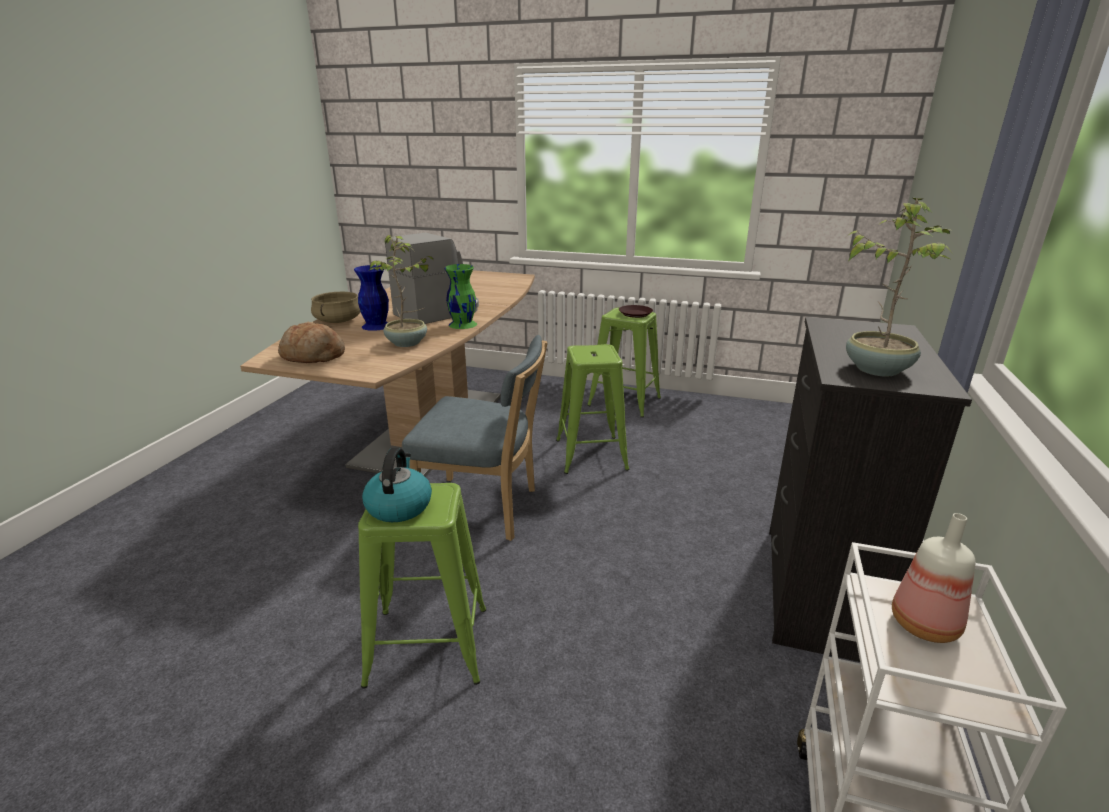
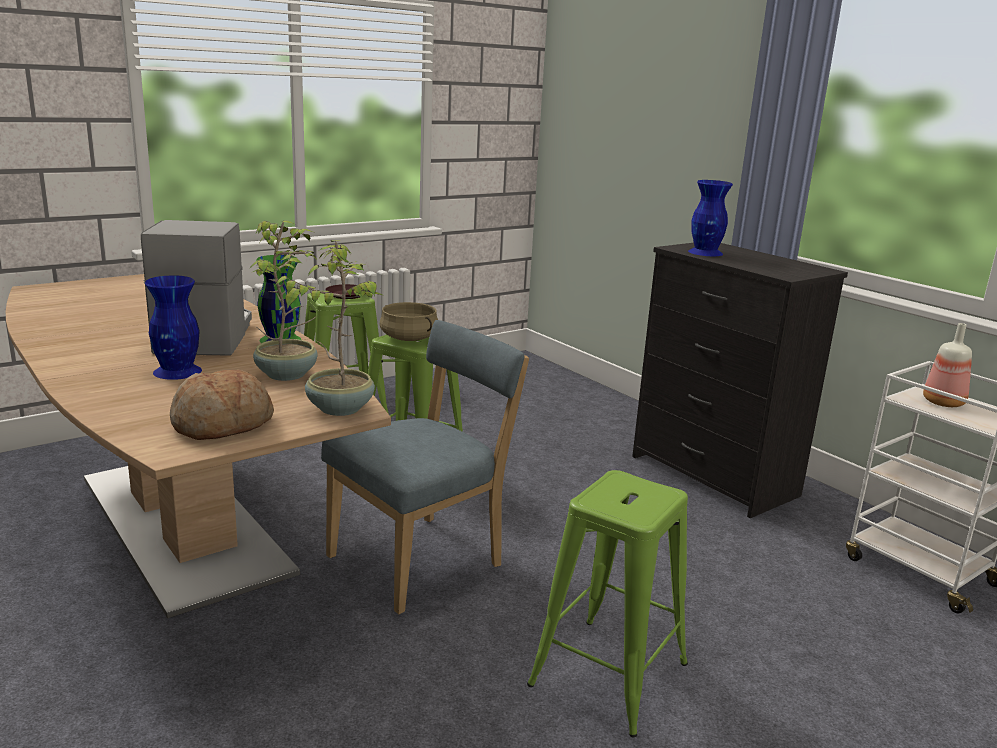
camera: 55 degrees left, 5 degrees down
(338, 321) = (95, 382): beige cooking pot -> beige cooking pot (408, 338)
(399, 506) = (629, 503): kettle -> none
(844, 333) = (705, 252): none -> blue vase
(877, 369) = (780, 268): potted plant -> potted plant (339, 407)

